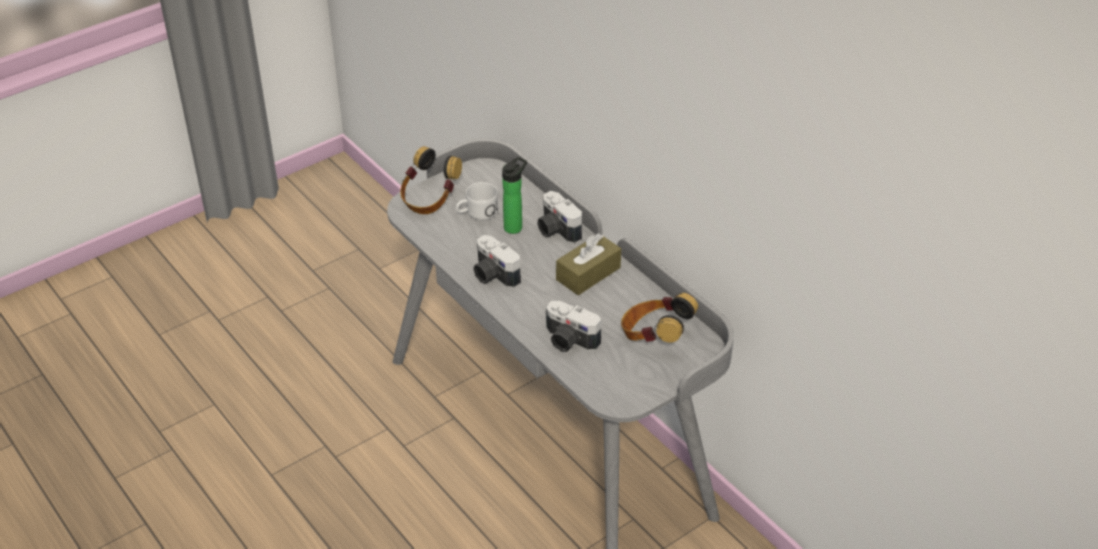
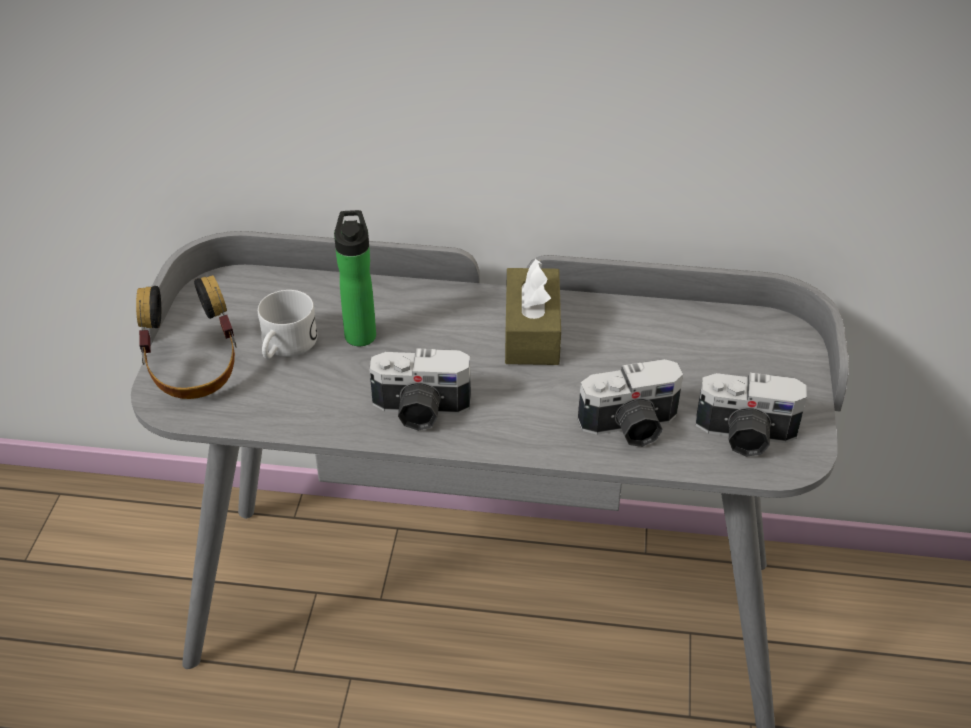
camera: 45 degrees left, 0 degrees up
(556, 230) = (419, 306): camera -> camera (745, 436)
(654, 337) = (712, 354): headphones -> none

